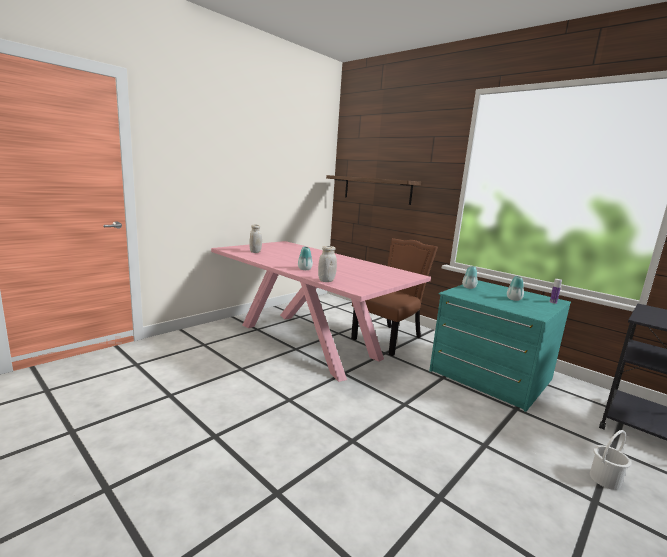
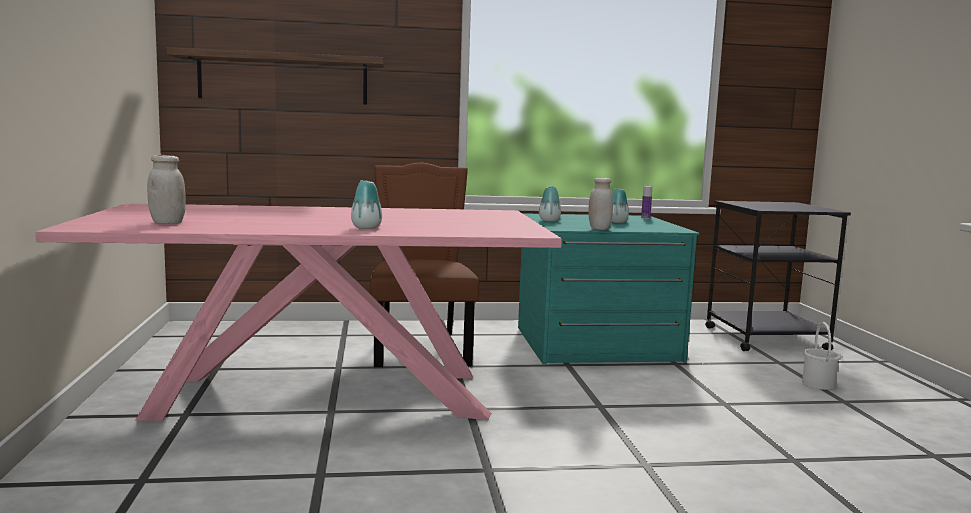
camera: 50 degrees left, 5 degrees down
(326, 280) = (456, 233): white jar -> white jar (599, 229)

